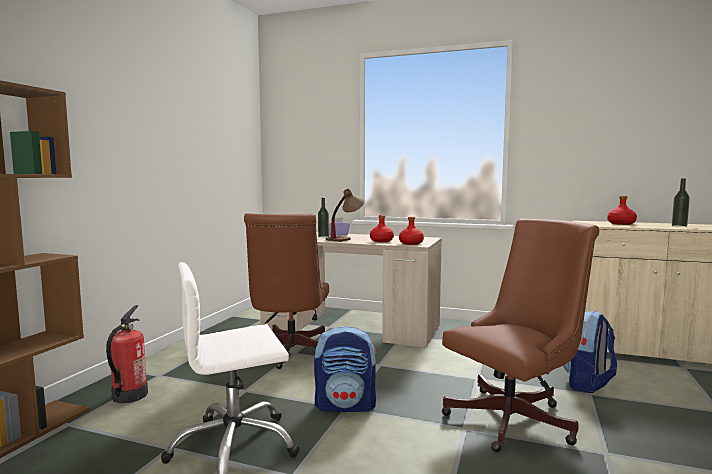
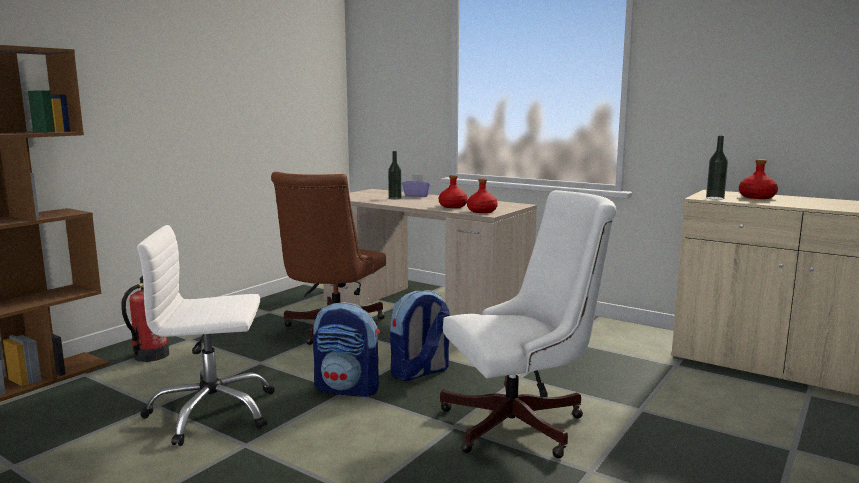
camera: 15 degrees right, 5 degrees up
(345, 238) = (416, 201): table lamp -> none
(516, 418) = (522, 424): brown office chair -> white office chair
(588, 384) = (651, 399): backpack -> backpack (419, 372)
(679, 226) = (830, 204): bottle -> bottle (715, 198)

